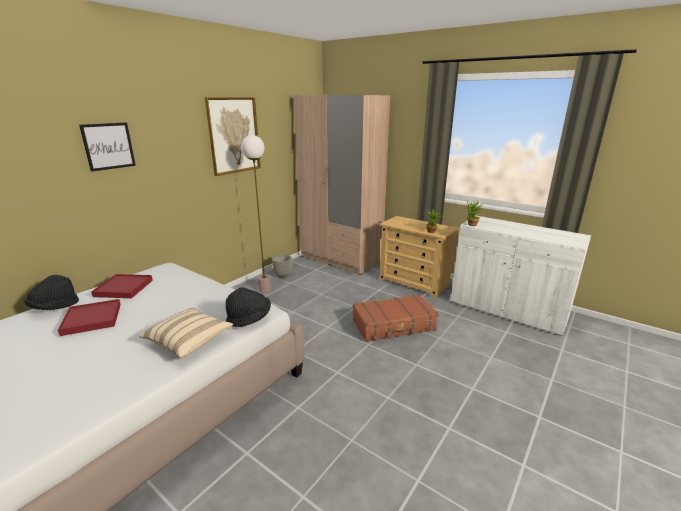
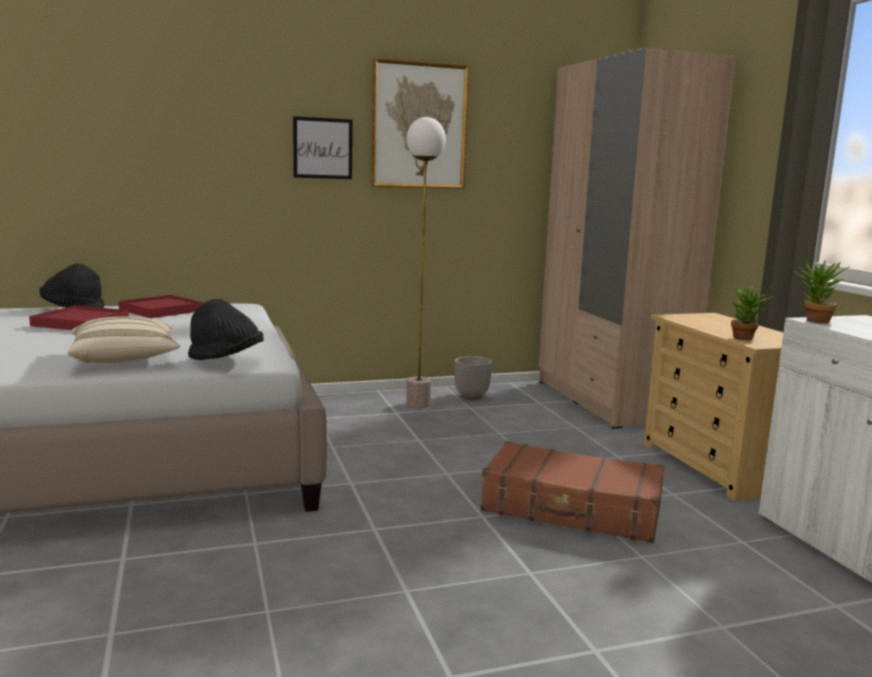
camera: 35 degrees right, 10 degrees down
(108, 146) = (207, 113): picture -> picture (323, 148)

